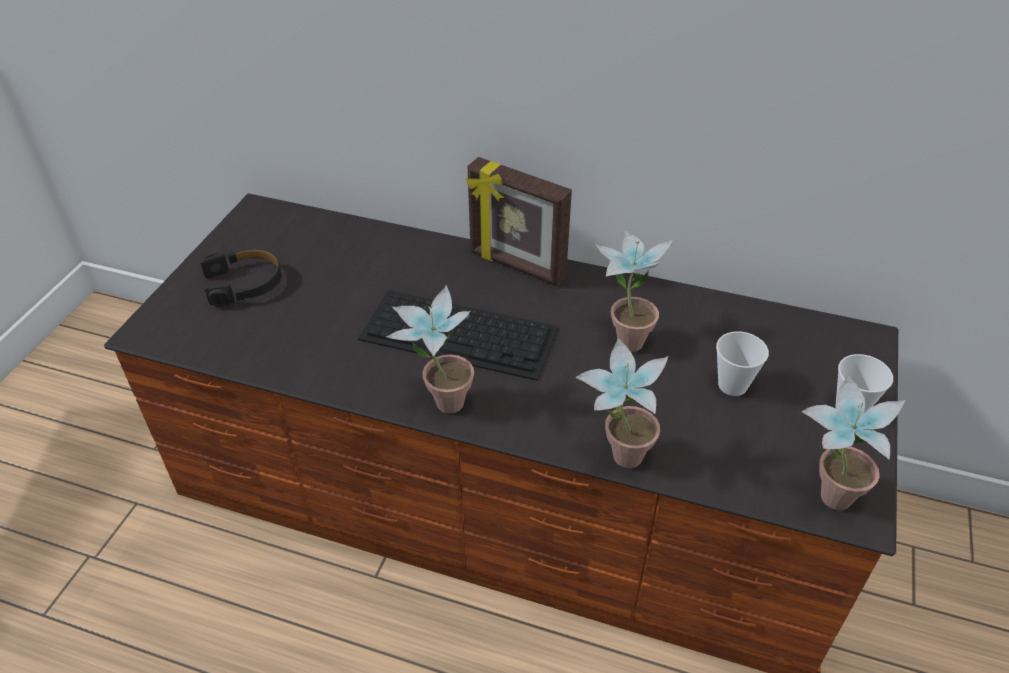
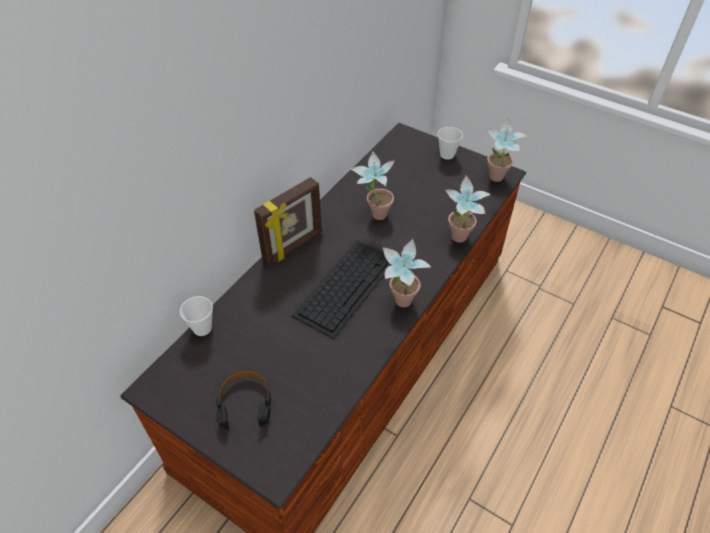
camera: 75 degrees left, 5 degrees up
(732, 385) = (421, 187): cup -> cup (202, 328)

